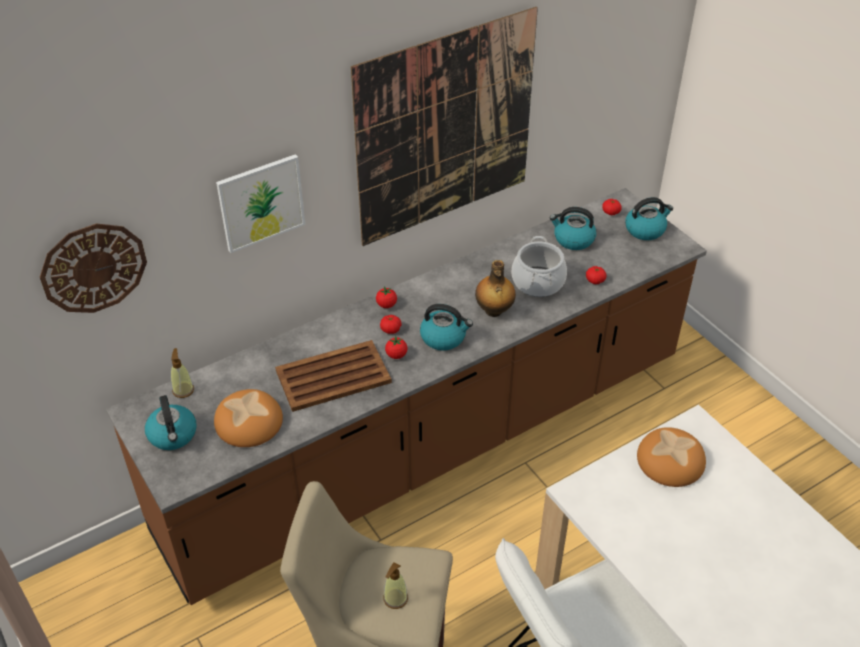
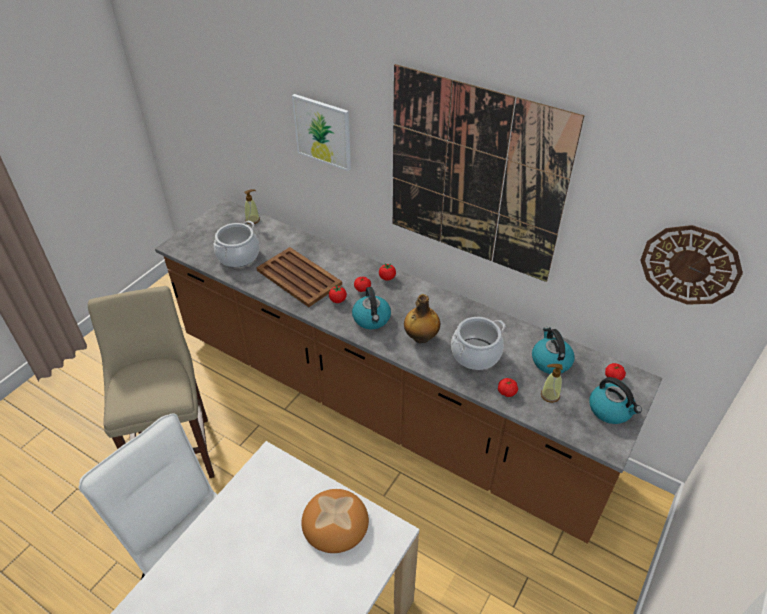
camera: 65 degrees right, 0 degrees up
(93, 268) = (224, 101): wall clock -> wall clock (690, 265)
(173, 435) = (213, 230): kettle -> none
(249, 422) = (238, 256): bread -> cooking pot
(395, 598) = (137, 387): soap dispenser -> soap dispenser (550, 395)

